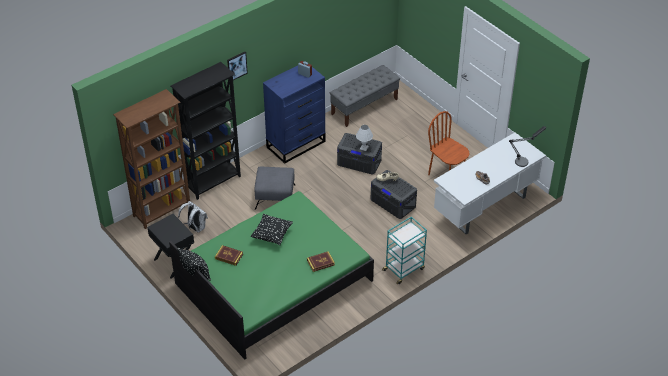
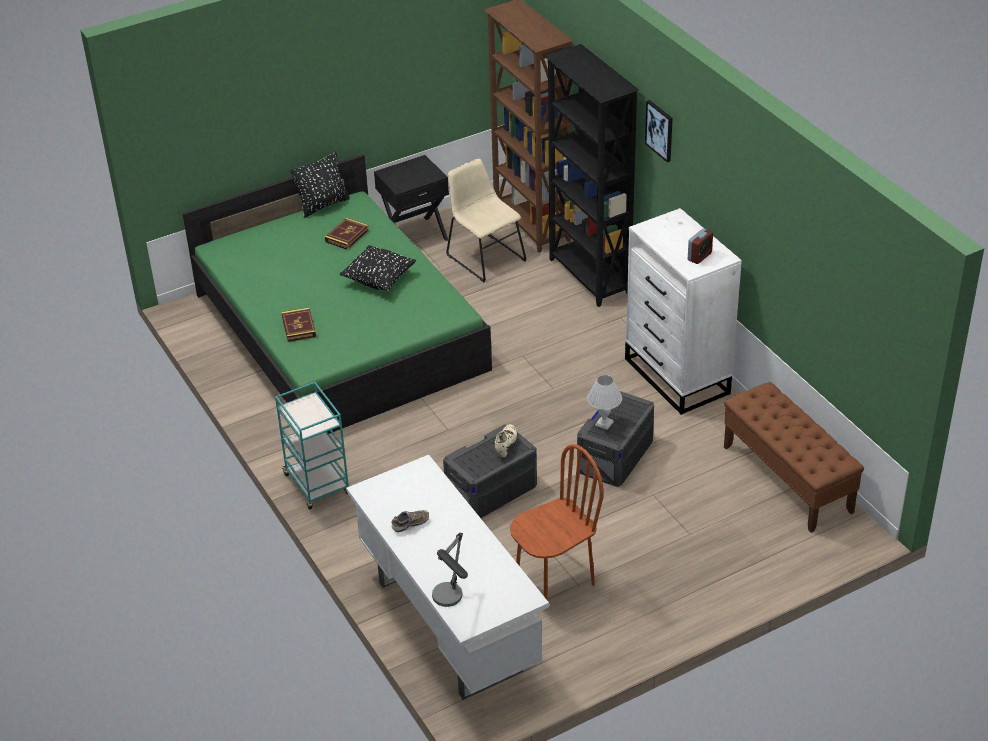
camera: 100 degrees right, 5 degrees down
(195, 228) = (484, 256): white backpack -> beige chair
(275, 197) = (538, 344): grey ottoman -> none
(296, 144) = (677, 377): blue dresser -> white dresser
(364, 106) = (787, 479): grey bench -> brown bench

